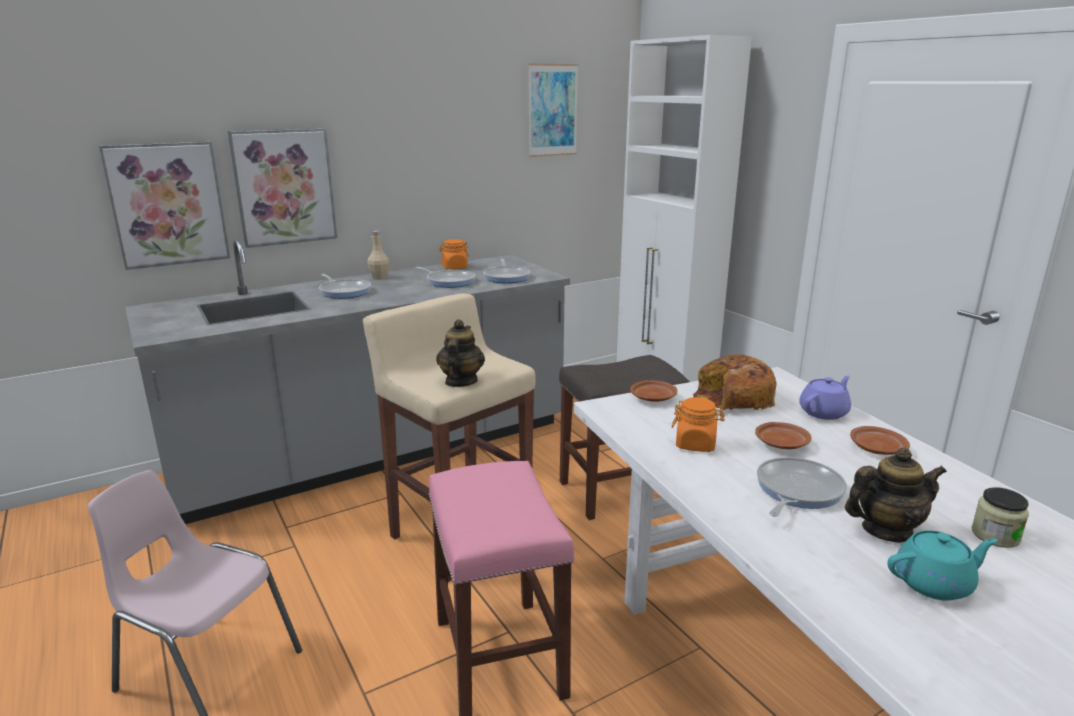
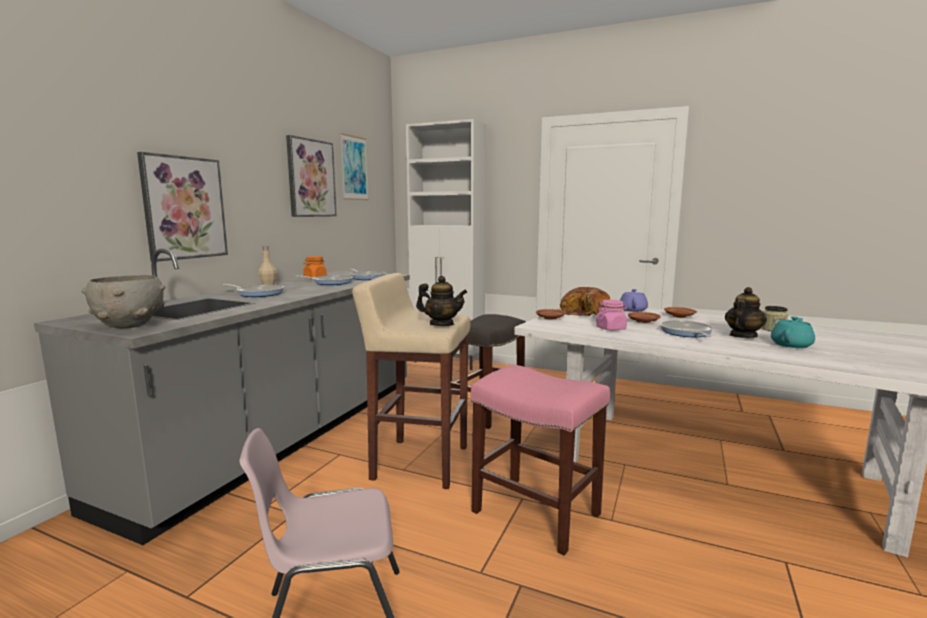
camera: 35 degrees left, 10 degrees down
(164, 327) = (130, 326): none -> grey bowl
(167, 204) = (78, 216): picture -> picture (311, 178)
(460, 381) = (442, 324): teapot -> teapot turned 135 degrees clockwise
(695, 444) = (611, 328): orange jar -> pink jar

